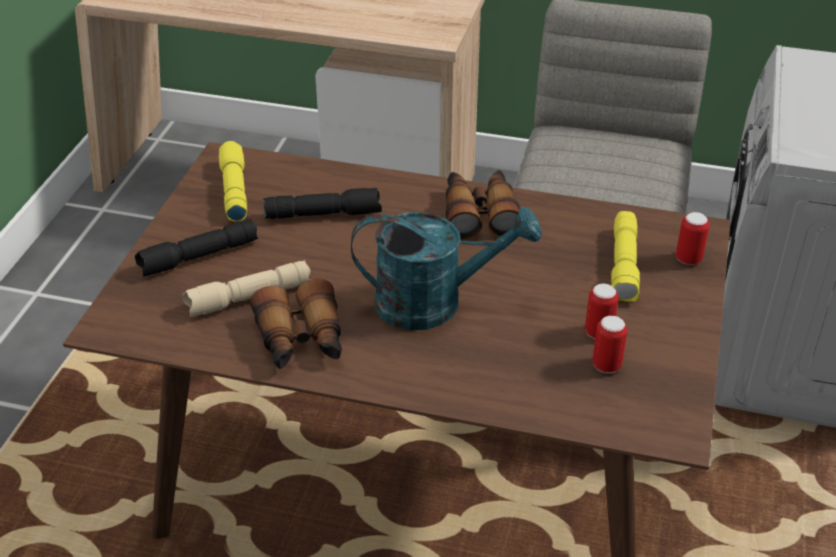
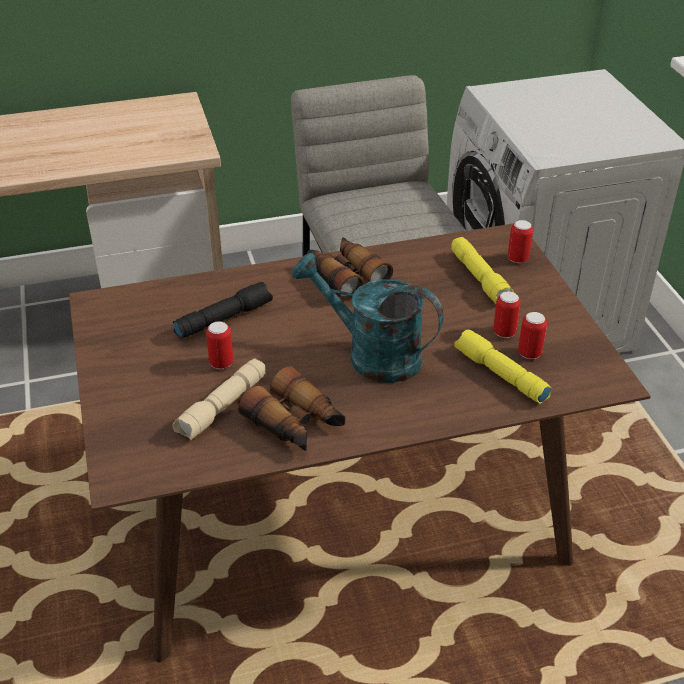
camera: 30 degrees left, 0 degrees up
(198, 258) = (149, 391): black flashlight -> none
(233, 190) = (129, 325): yellow flashlight -> yellow flashlight (499, 375)
(284, 256) = (221, 363): none -> can
(434, 302) = (371, 355): turquoise watering can -> turquoise watering can turned 120 degrees counterclockwise

